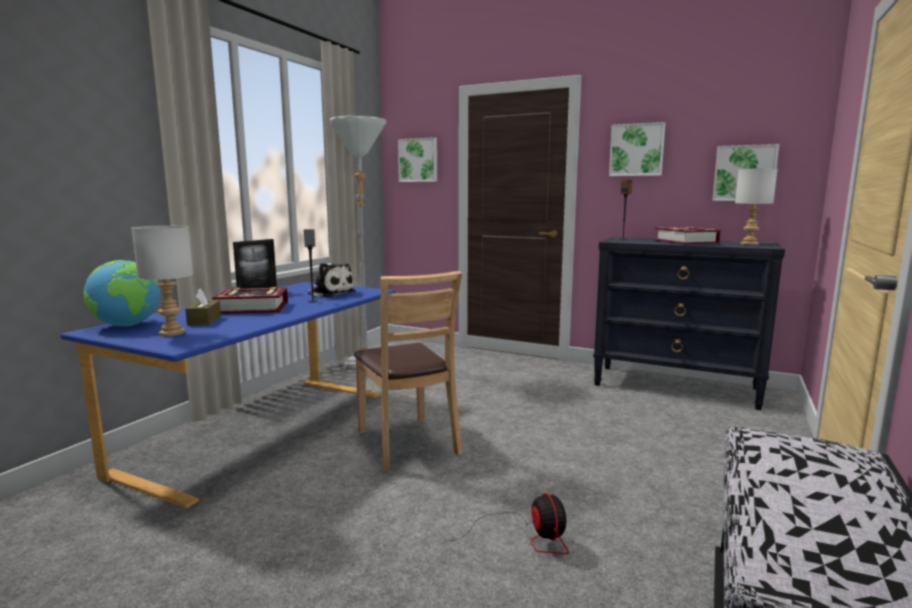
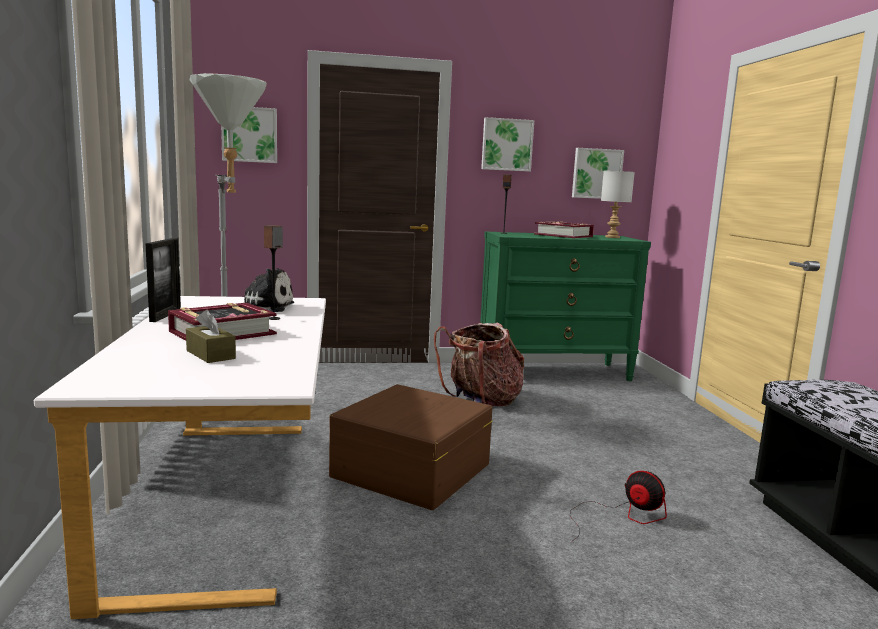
camera: 35 degrees left, 0 degrees up
(127, 325) = (114, 373): globe -> none
(172, 333) = (219, 374): grey table lamp -> none
(268, 431) = (229, 497): blue desk -> white desk
(407, 443) = (410, 470): brown chair -> brown storage box
(557, 399) = (481, 400): none -> backpack
(676, 386) = (554, 372): black dresser -> green dresser

